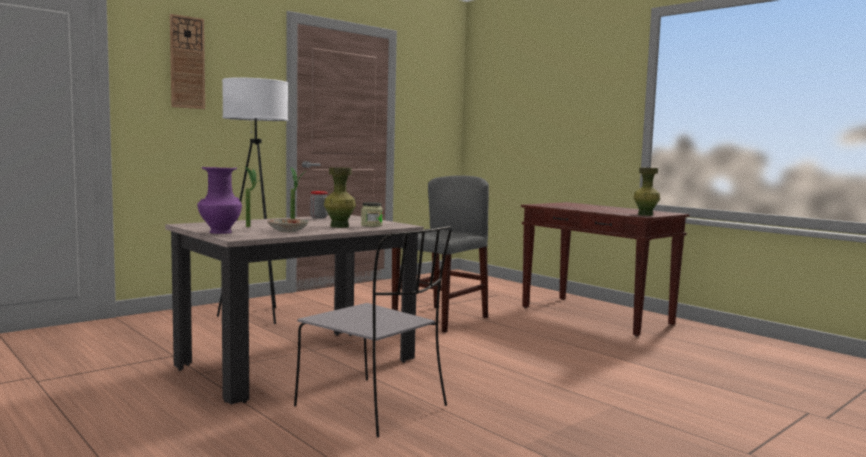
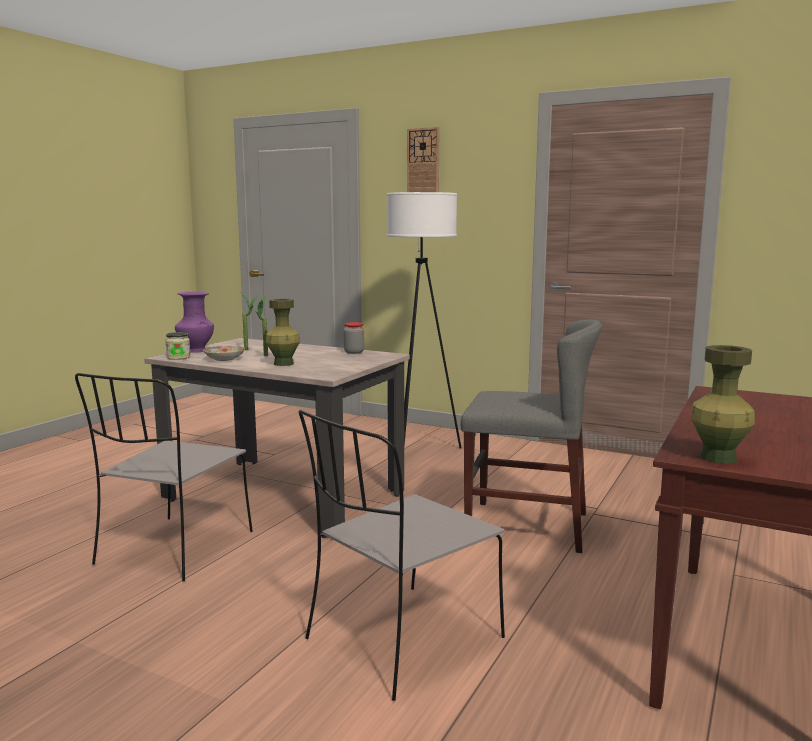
camera: 70 degrees right, 5 degrees up
(371, 225) = (307, 369): jar -> jar (178, 357)
(565, 363) = (401, 640): none -> grey chair

